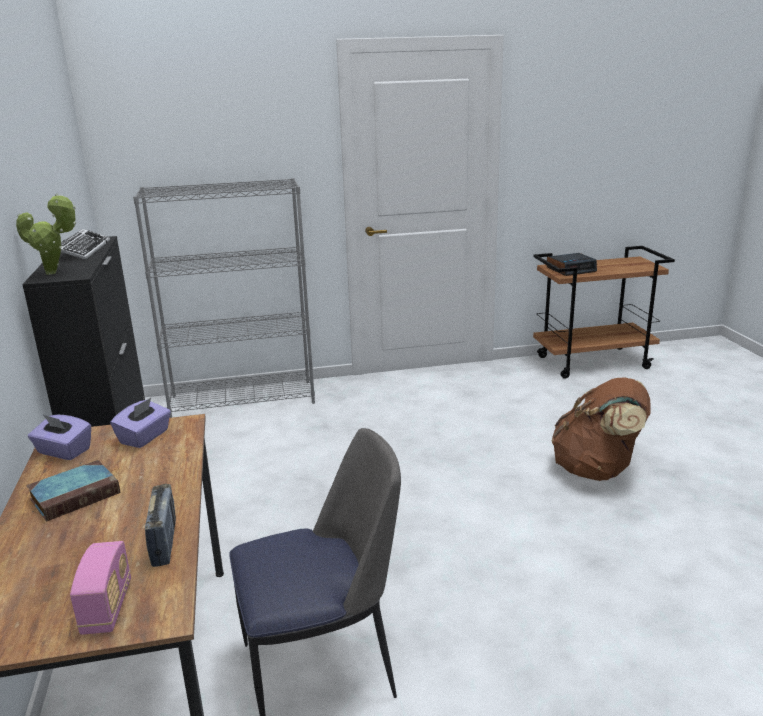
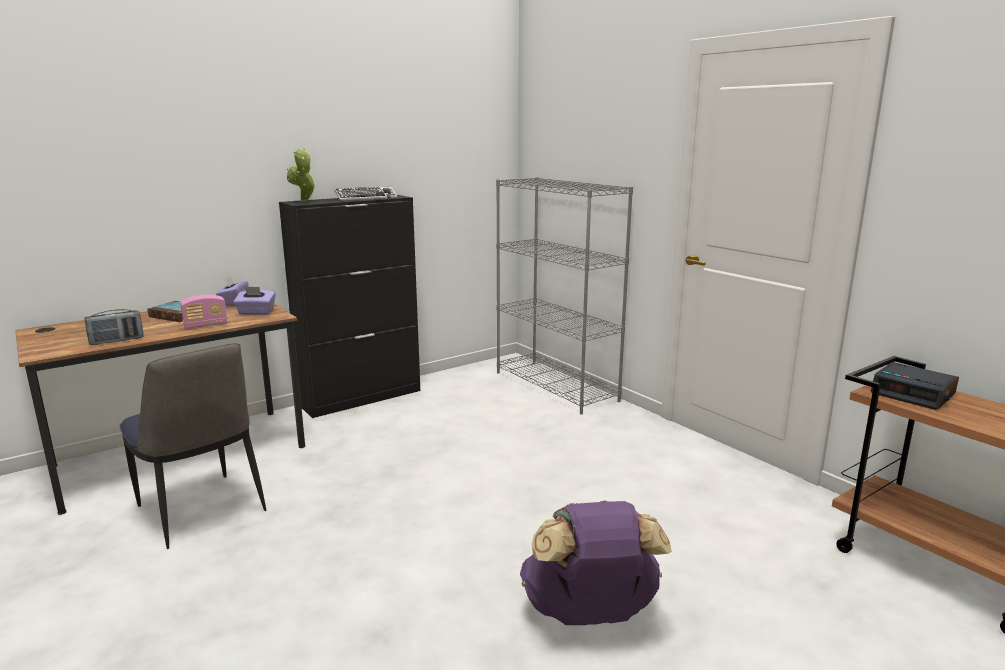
camera: 65 degrees right, 5 degrees down
(107, 607) = (54, 344): radio -> radio (206, 325)
(597, 470) = (590, 614): brown backpack -> purple backpack

